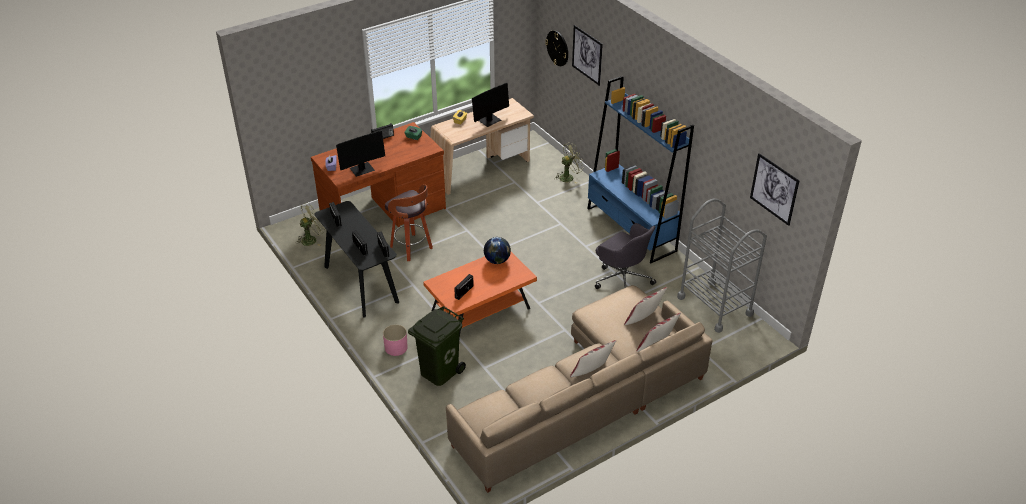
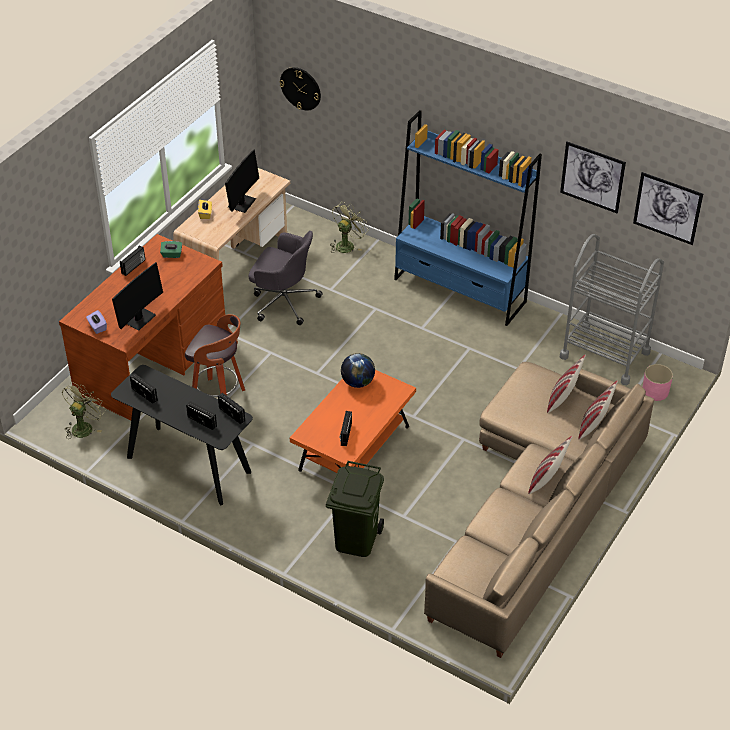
camera: 25 degrees left, 5 degrees up
(396, 347) = (286, 529): pink planter -> pink planter (655, 391)
(587, 55) = (354, 91): picture -> picture (592, 177)
(622, 279) = (488, 356): grey office chair -> grey office chair (283, 301)

